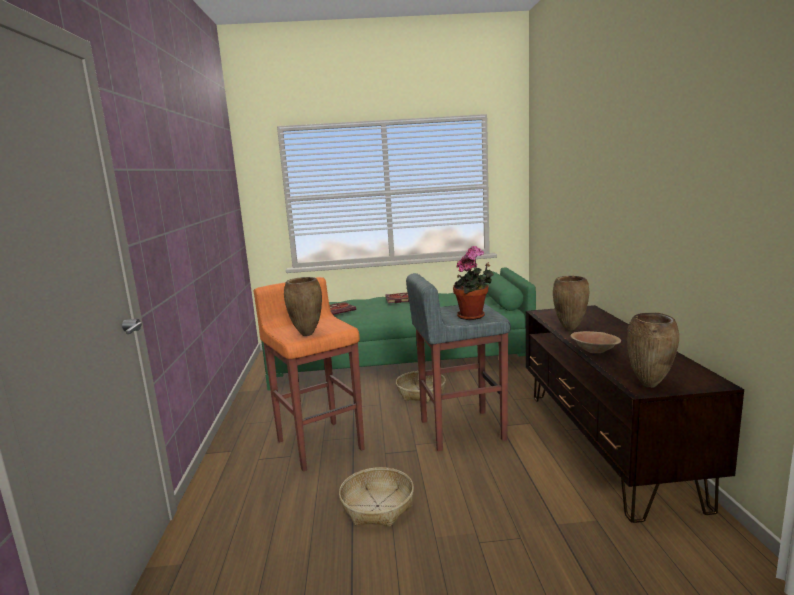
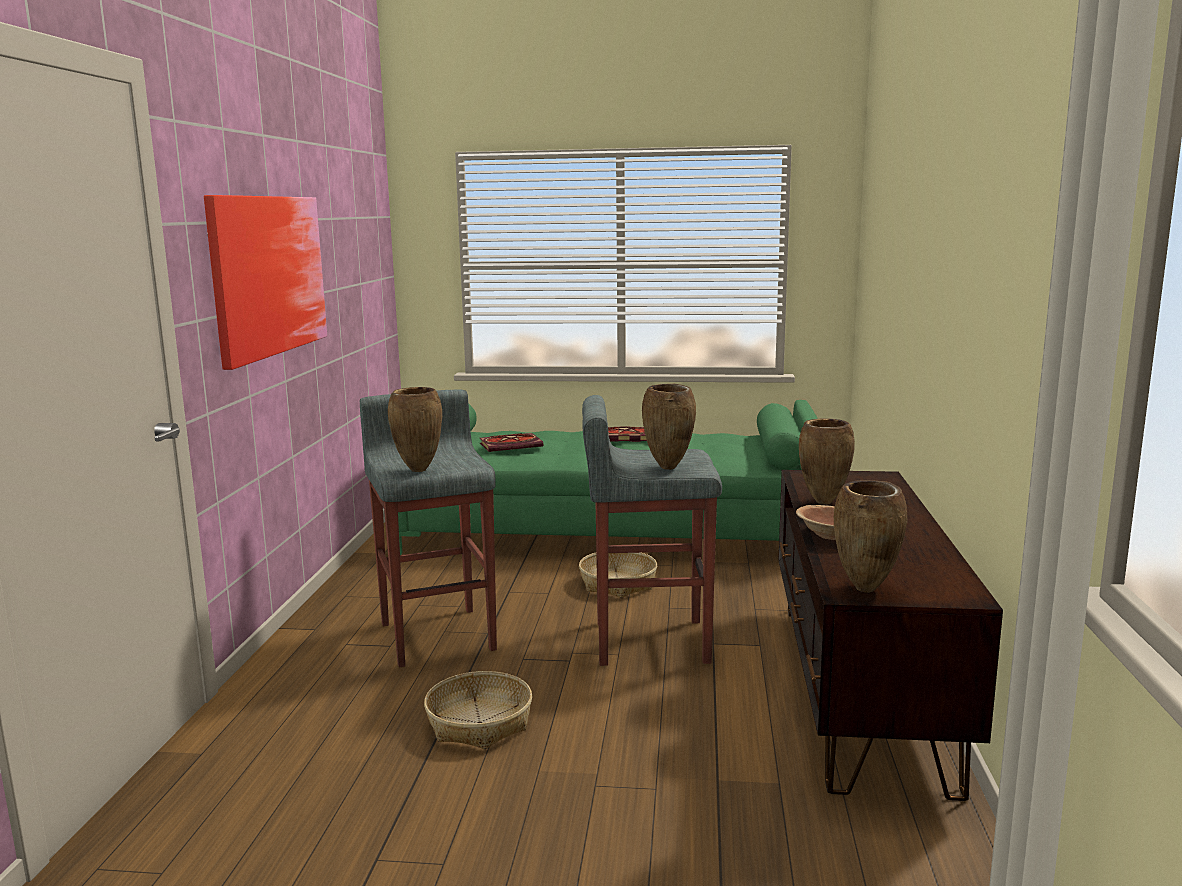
camera: 10 degrees right, 0 degrees up
(178, 208) = (268, 275): none -> picture
(320, 443) = (438, 635): orange stool -> grey stool
(473, 316) = (669, 468): potted plant -> brown vase

